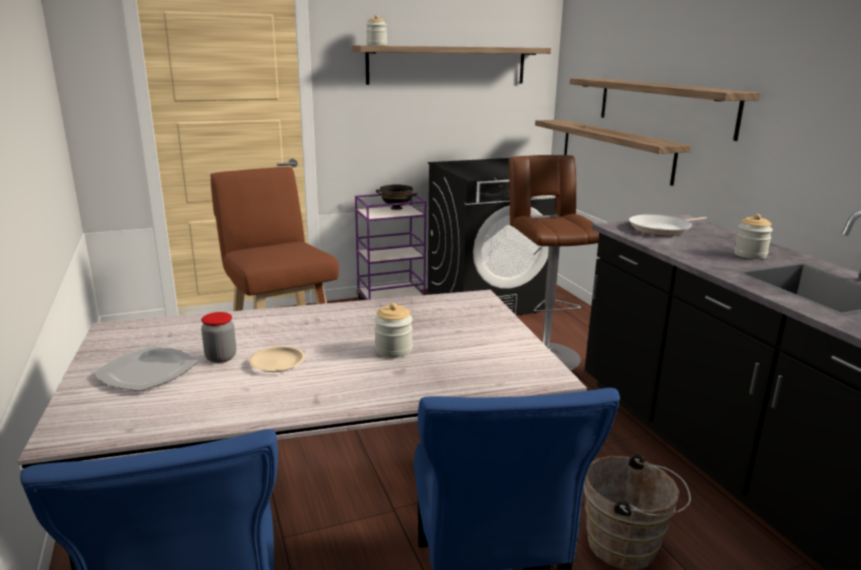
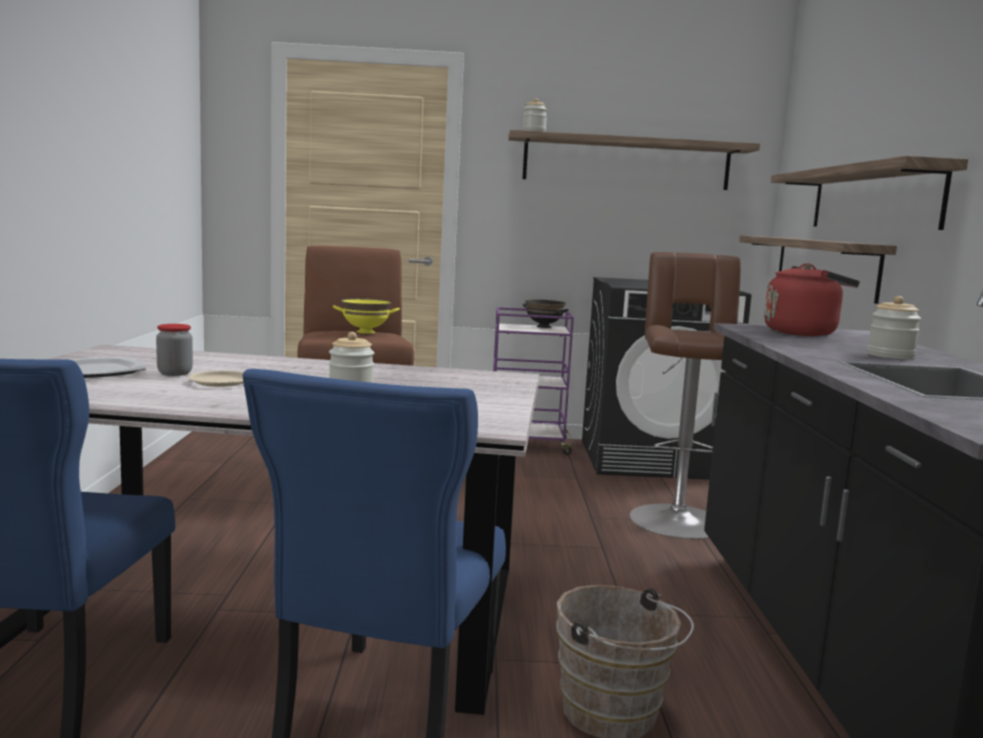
camera: 20 degrees right, 10 degrees down
(287, 249) = (366, 332): none -> yellow bowl
(662, 229) = (804, 333): frying pan -> red kettle

